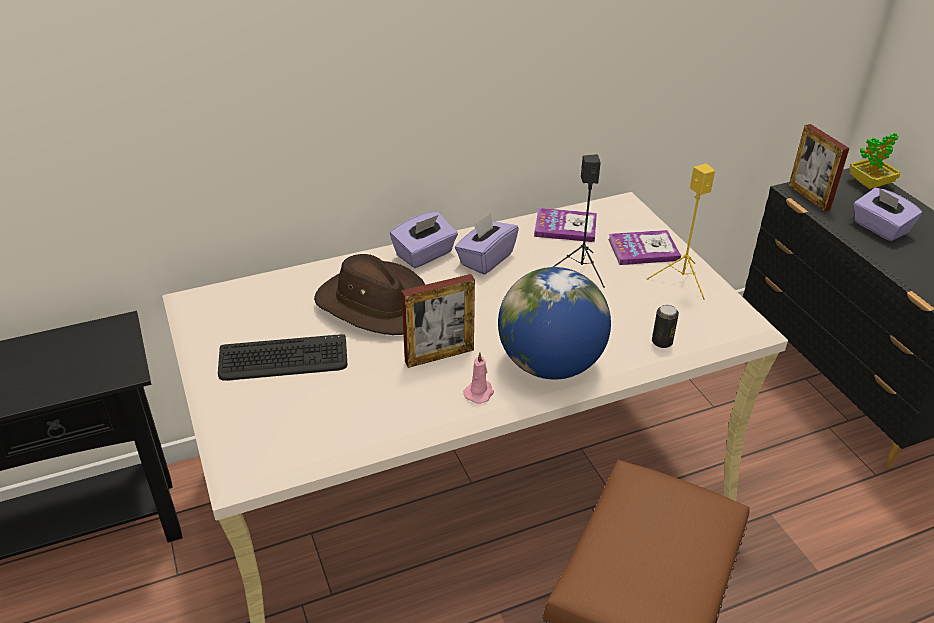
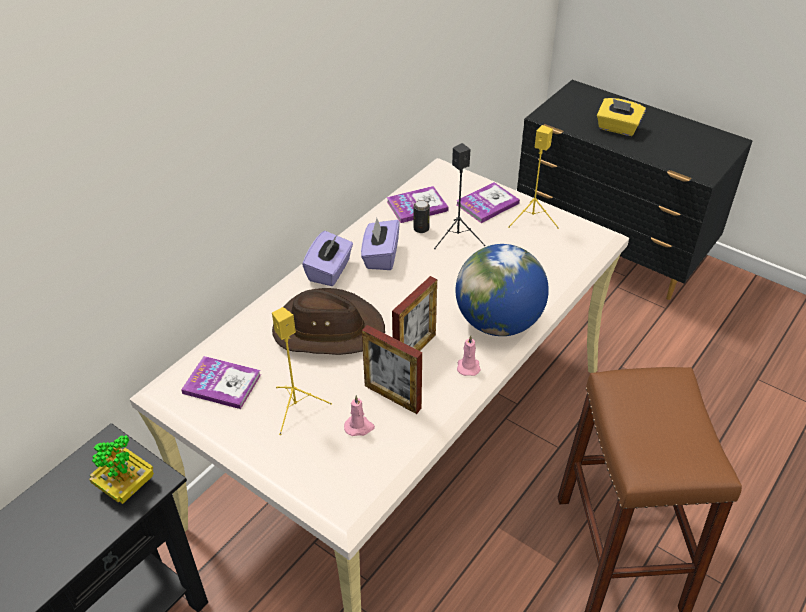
camera: 30 degrees left, 5 degrees up
(240, 312) = (222, 384): none -> book
(283, 359) = (297, 407): keyboard -> yellow speaker
(322, 401) = (359, 427): none -> pink candle
(662, 342) = (557, 273): can -> can (421, 229)
(809, 197) = (556, 119): picture frame -> picture frame (392, 397)
(870, 184) = (586, 94): potted plant -> potted plant (126, 486)
(879, 228) = (617, 128): purple tissue box -> yellow tissue box

